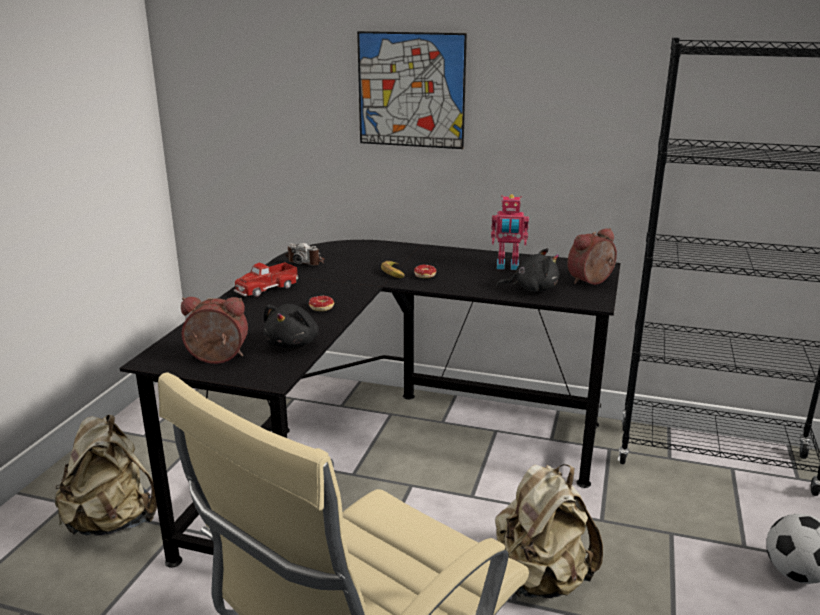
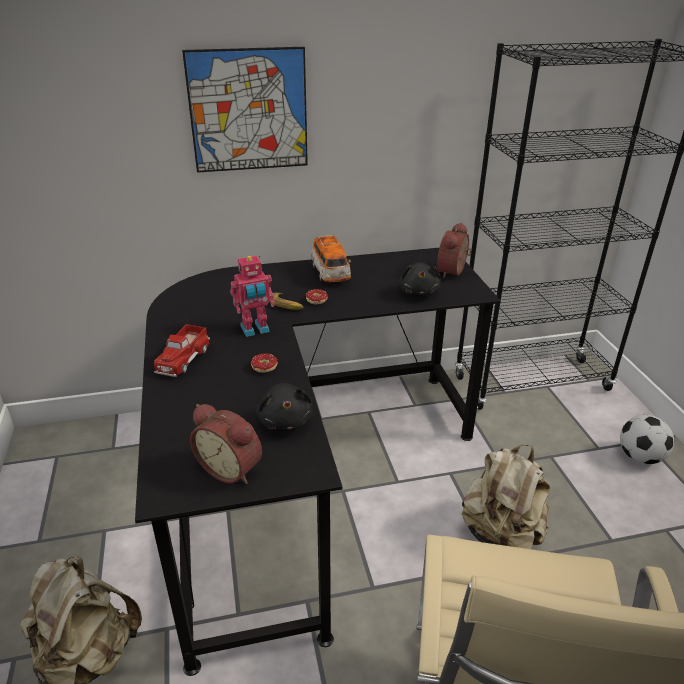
camera: 30 degrees left, 10 degrees up
(217, 359) = (231, 468): alarm clock -> alarm clock turned 120 degrees counterclockwise
(306, 261) = (186, 312): camera -> none
(463, 260) = (330, 274): none -> toy car
(507, 267) = (374, 272): toy robot -> toy robot (255, 330)
(532, 289) = (419, 292): black plush toy -> black plush toy turned 120 degrees clockwise

